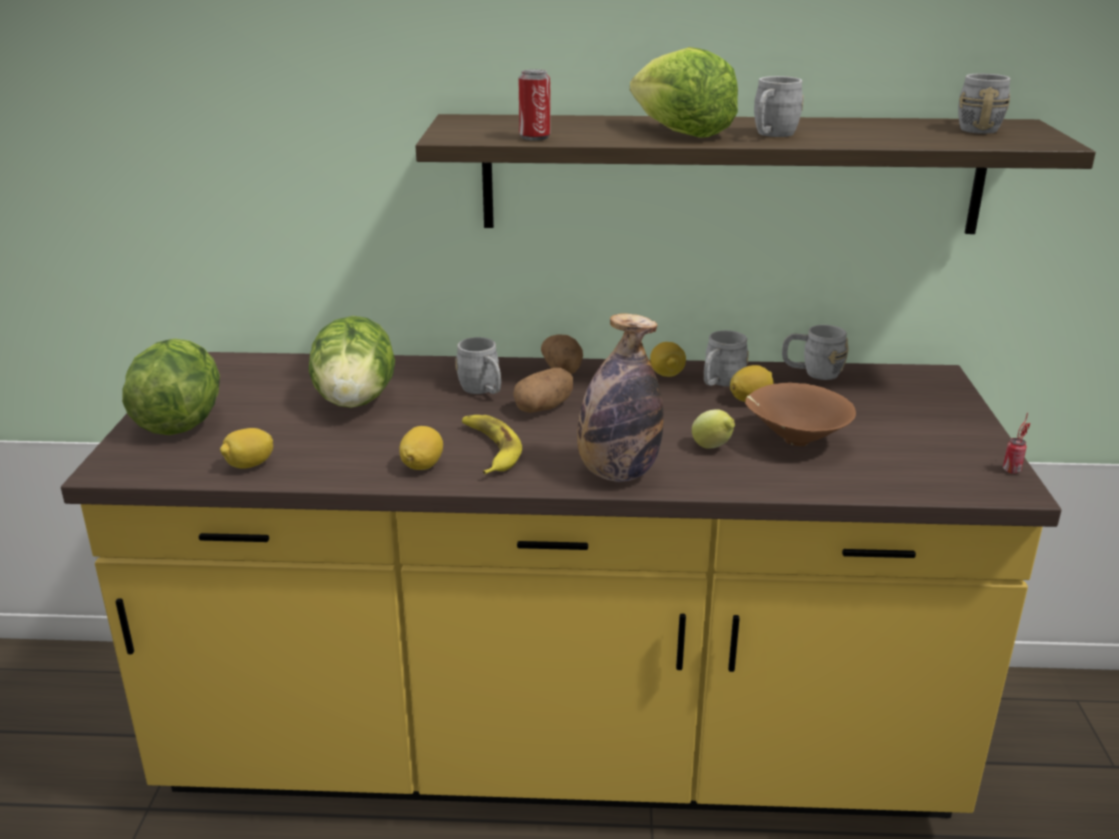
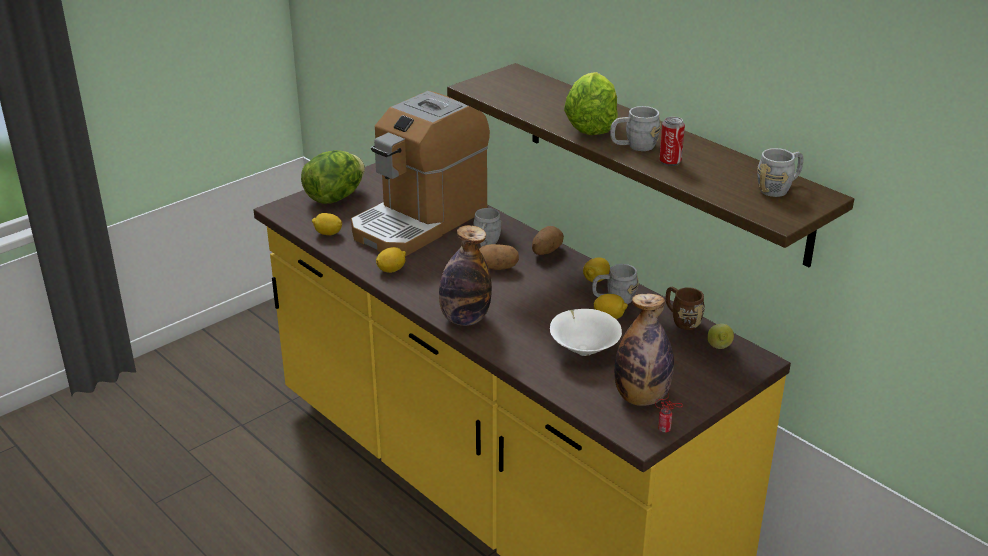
camera: 45 degrees right, 5 degrees up
(355, 401) = (420, 221): lettuce -> coffee machine
(489, 449) = (432, 277): banana -> none
(534, 137) = (510, 101): can -> can (670, 162)
(713, 448) = (534, 331): lemon -> lemon (719, 348)
(794, 440) = (583, 350): brown bowl -> white bowl
(812, 372) = (681, 320): grey mug -> brown mug
(933, 454) = (641, 397): none -> bottle

